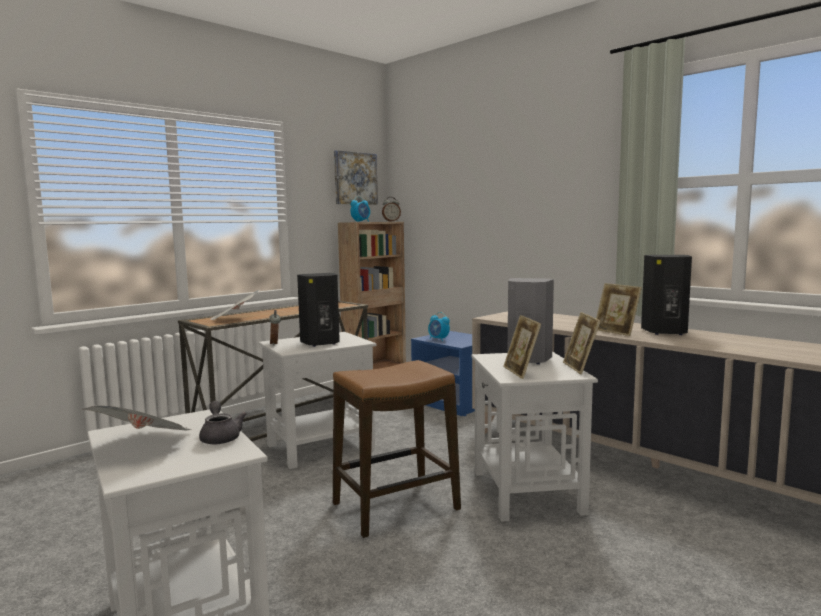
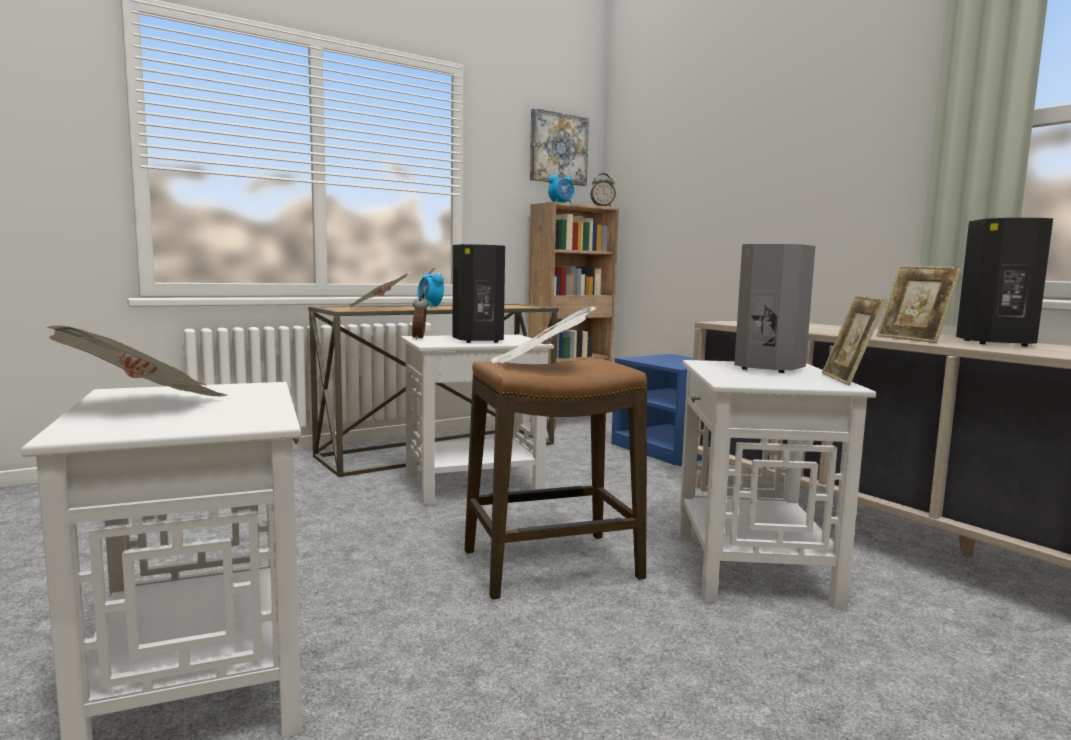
camera: 10 degrees right, 0 degrees up
(220, 437) = (256, 406): grey teapot -> none
(381, 371) = (540, 364): none -> newspaper
(438, 339) = (652, 360): alarm clock -> alarm clock (430, 307)
(521, 372) = (751, 378): picture frame -> none

